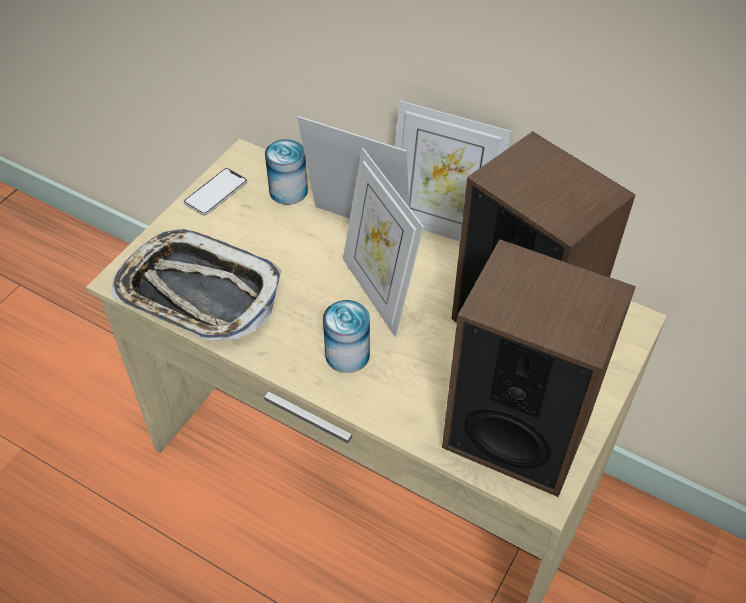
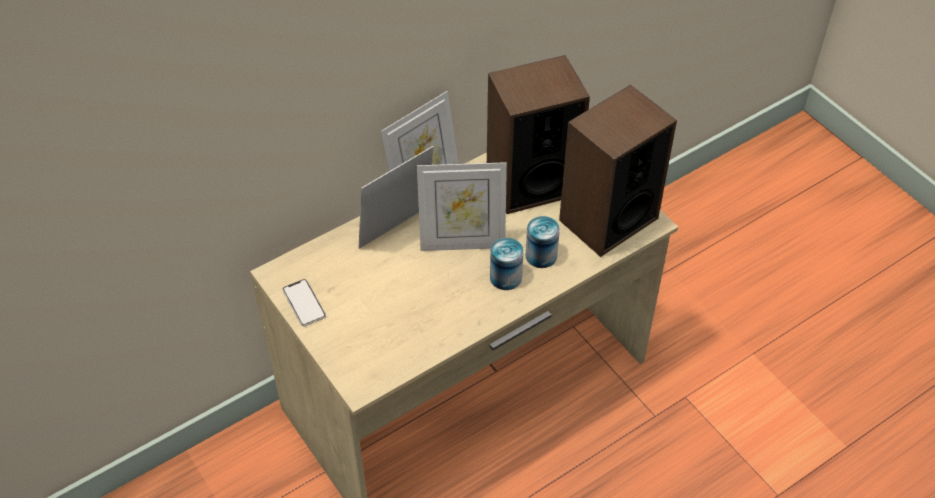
camera: 65 degrees left, 0 degrees up
(198, 293) = (403, 343): tray -> none
(288, 191) = (332, 259): can -> can (541, 255)

